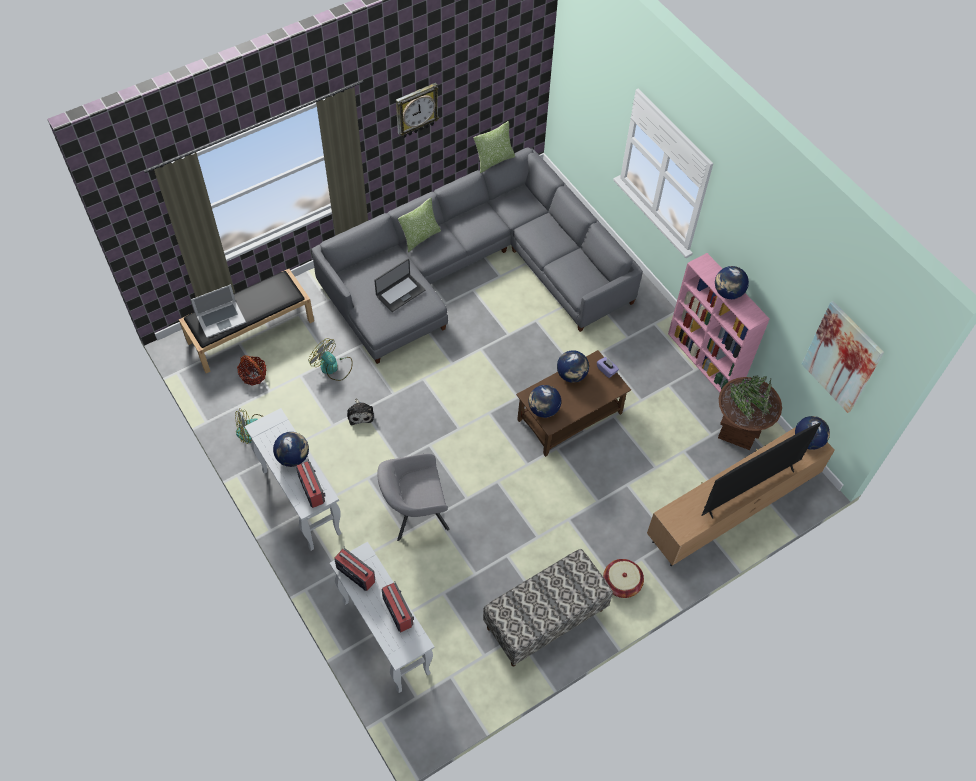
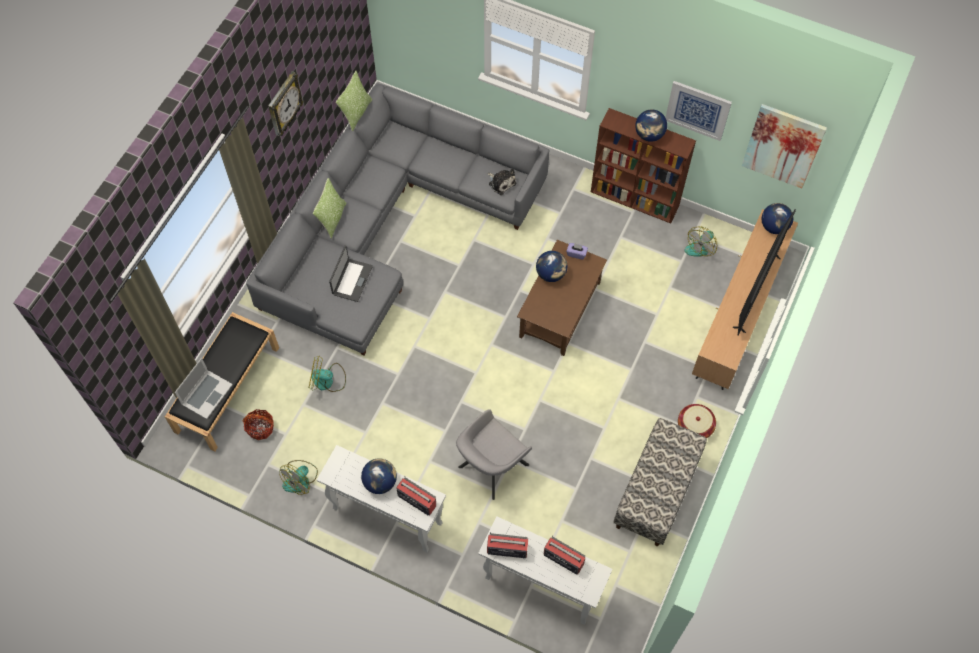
camera: 30 degrees left, 5 degrees up
(360, 414) = (382, 408): plush toy -> plush toy (501, 182)
(543, 410) = (549, 317): globe -> none
(705, 360) = (635, 199): pink bookcase -> brown bookcase
(738, 431) = (700, 246): brown planter -> fan
(778, 285) = (698, 110): none -> picture

